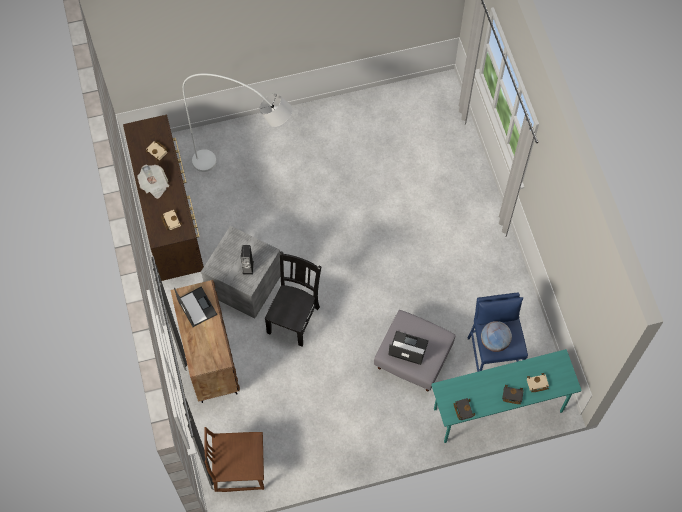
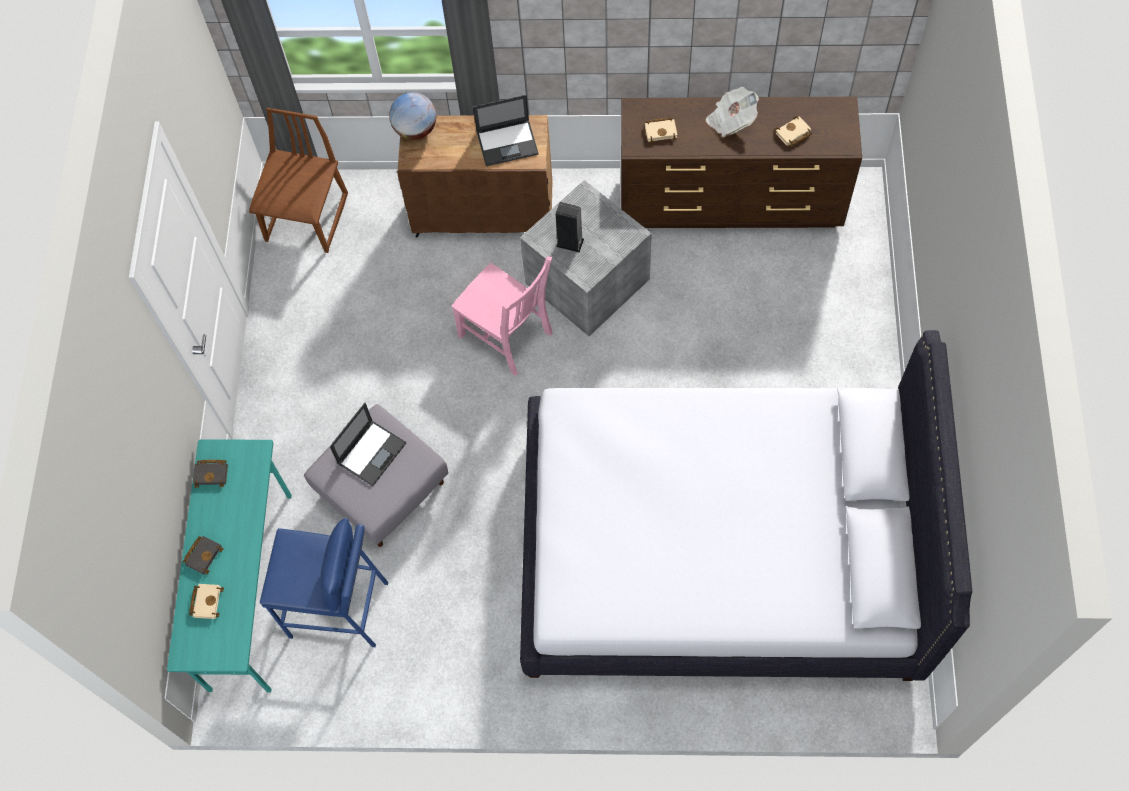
camera: 110 degrees right, 0 degrees up
(247, 172) = (786, 325): white floor lamp -> none
(294, 318) = (508, 336): black chair -> pink chair
(393, 178) = (718, 549): none -> white bed
(494, 341) = (301, 554): globe -> globe (416, 130)

